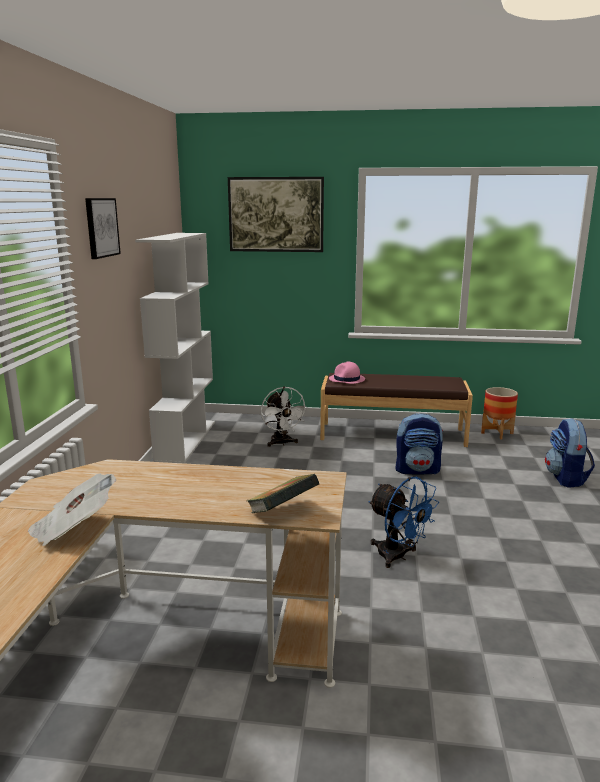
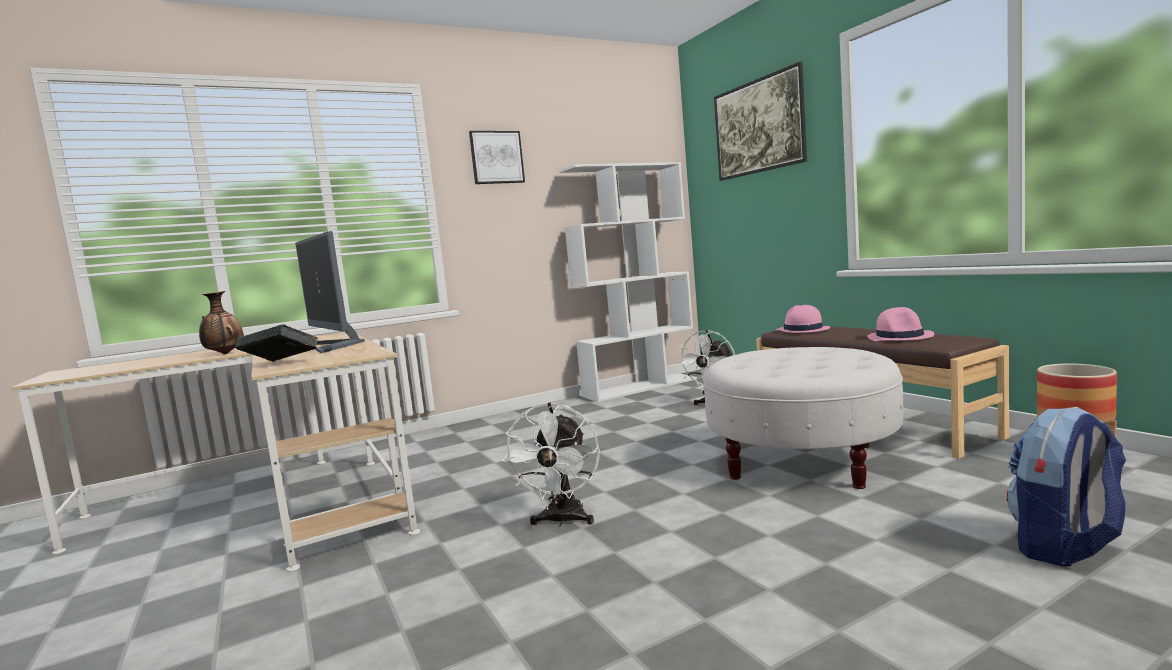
camera: 55 degrees right, 10 degrees down
(73, 528) = (224, 354): newspaper -> vase
(208, 480) = (334, 346): none -> monitor
(398, 556) = (562, 521): blue fan -> white fan
(417, 470) = (802, 461): backpack -> white ottoman
(419, 381) = (900, 337): none -> pink hat

